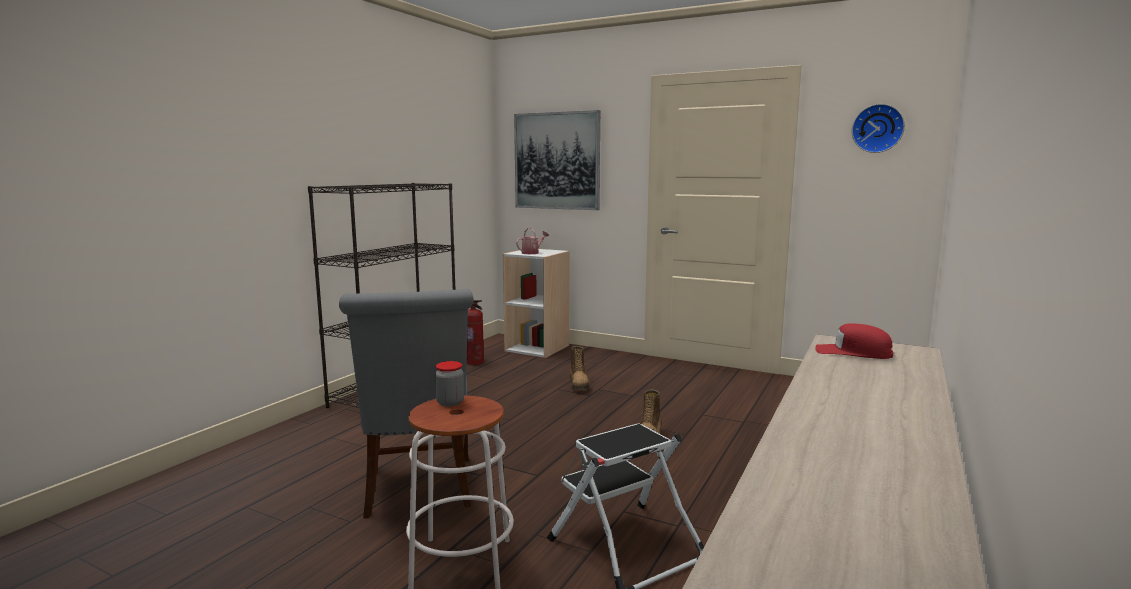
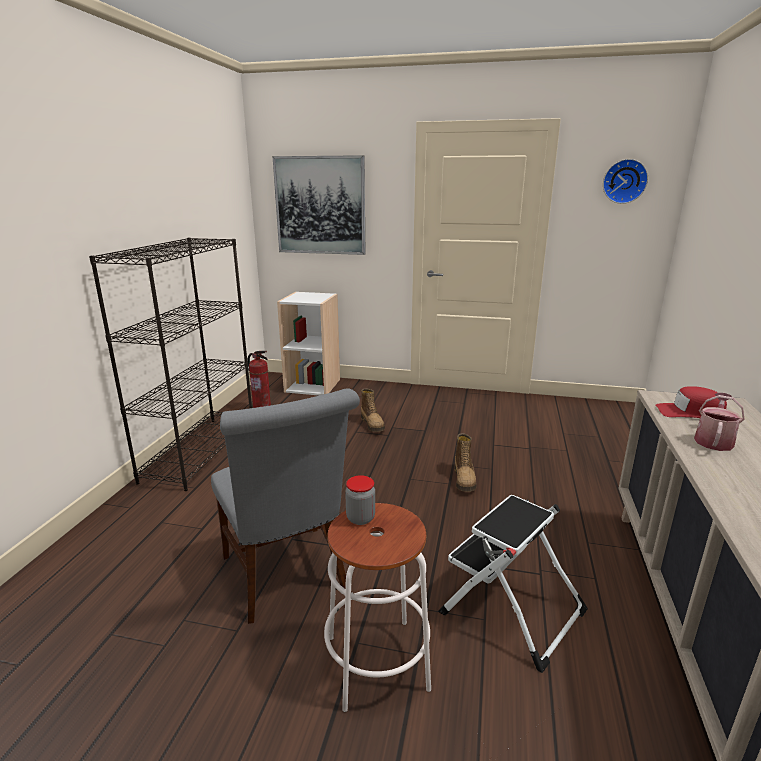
camera: 15 degrees left, 10 degrees up
(532, 252) = (305, 298): watering can -> watering can (713, 440)

